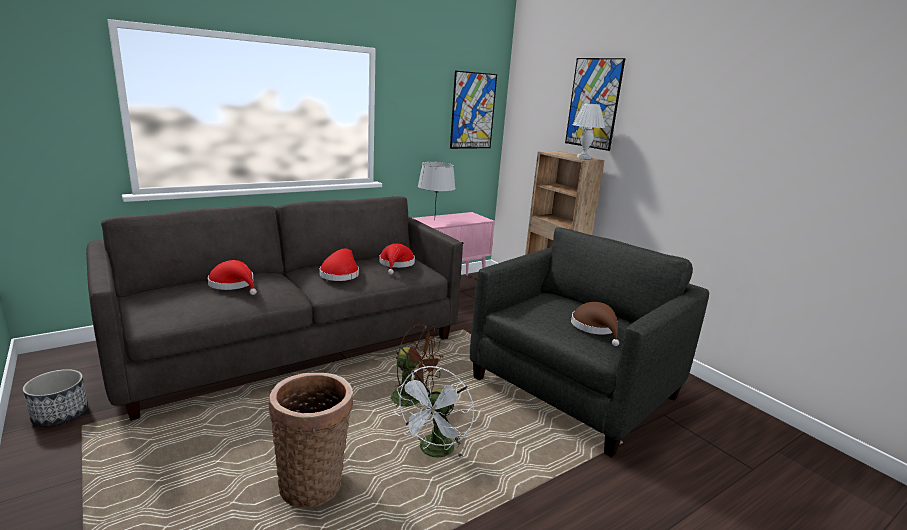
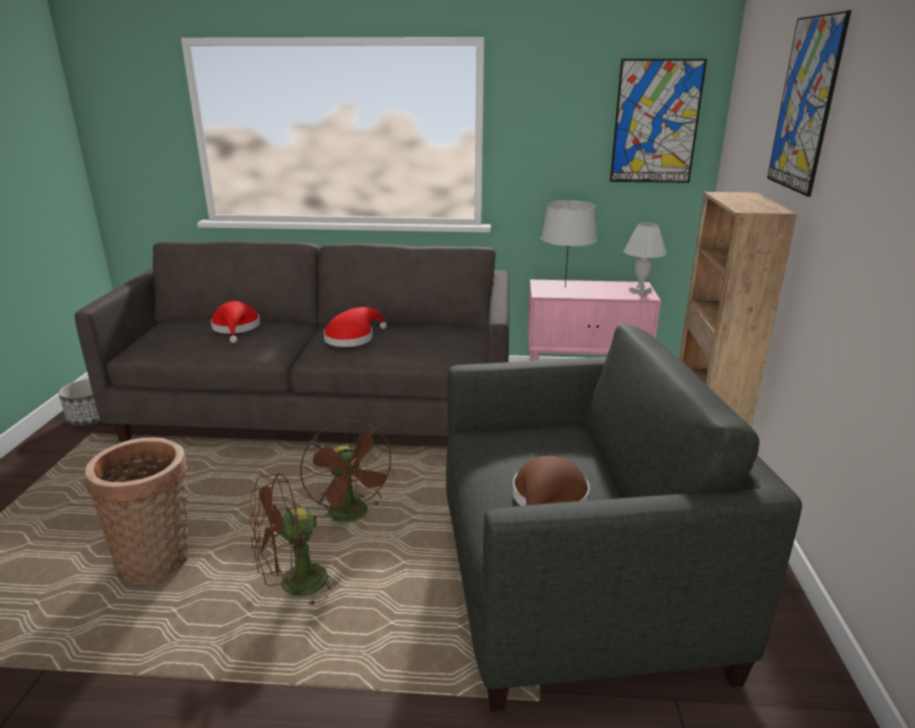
camera: 40 degrees right, 5 degrees up
(396, 264) = (434, 339): red hat -> none
(434, 452) = (294, 586): white fan -> brown fan
(584, 157) = (760, 207): white table lamp -> white table lamp (640, 291)

